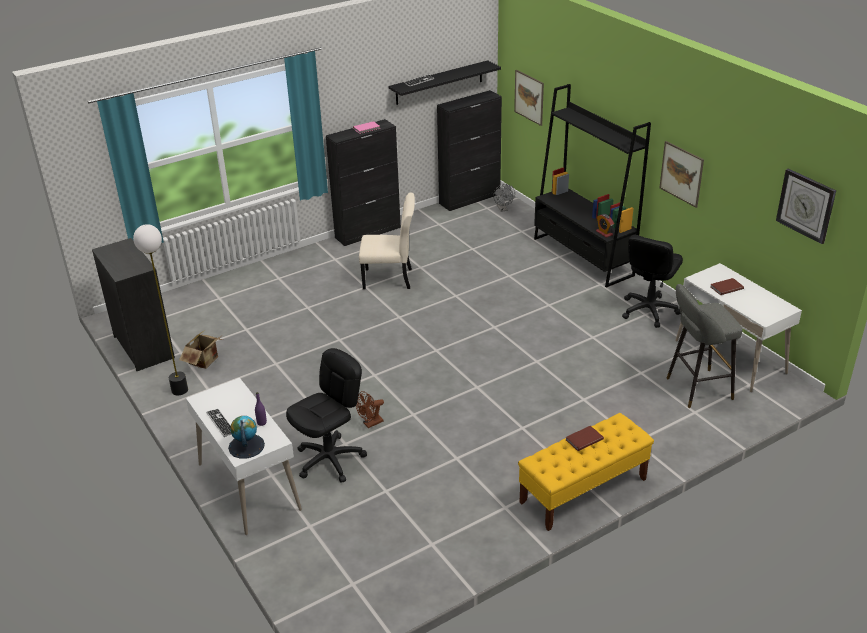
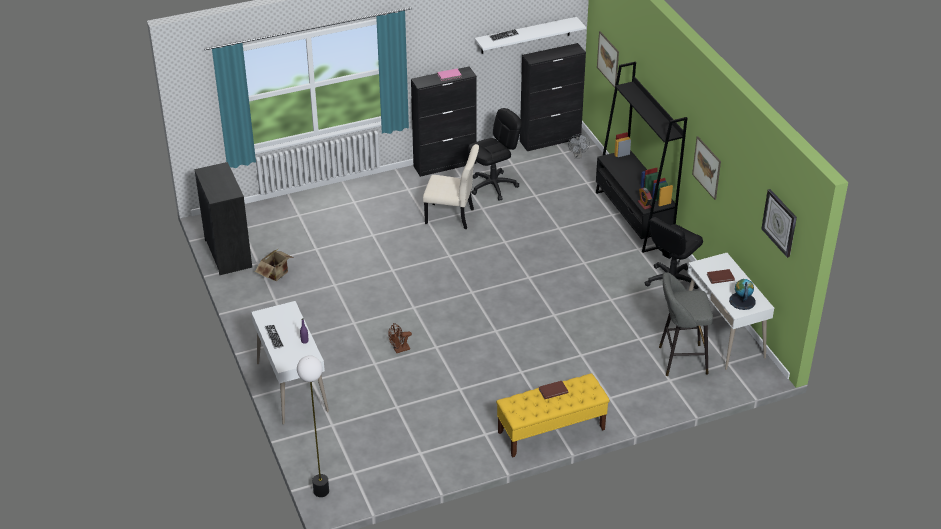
camera: 10 degrees right, 5 degrees up
(180, 390) = (252, 297): floor lamp -> floor lamp (321, 491)
(246, 446) = (289, 358): globe -> globe (742, 301)
(330, 460) = (359, 375): black office chair -> black office chair (493, 186)
(439, 82) = (526, 35): black shelf -> white shelf

